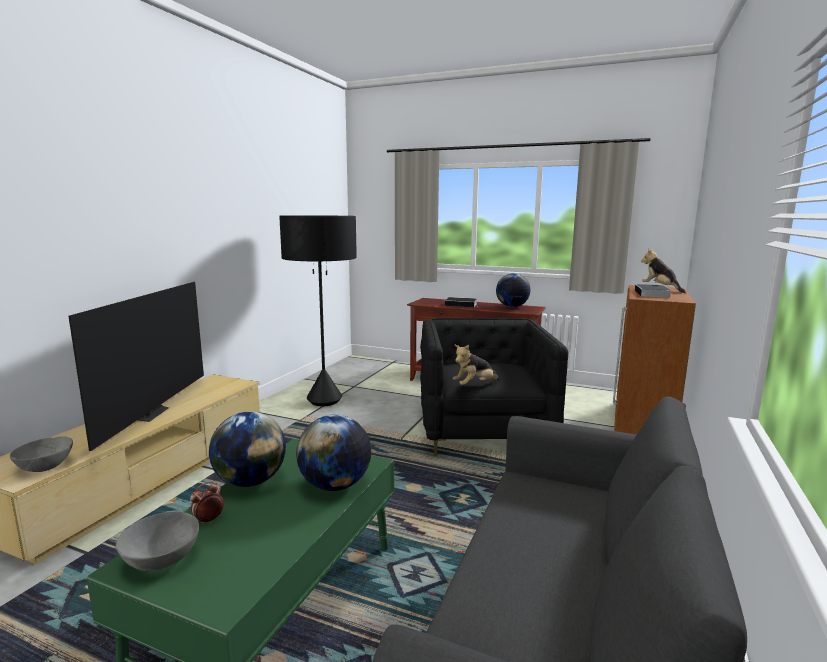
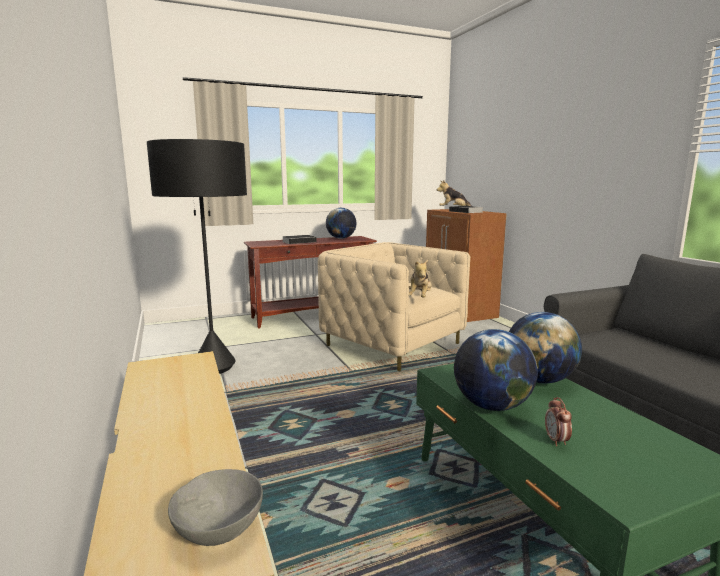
camera: 45 degrees left, 0 degrees up
(147, 414) = (172, 422): television -> none
(162, 559) = (621, 478): grey bowl -> none
(483, 431) = (393, 344): black armchair -> beige armchair

